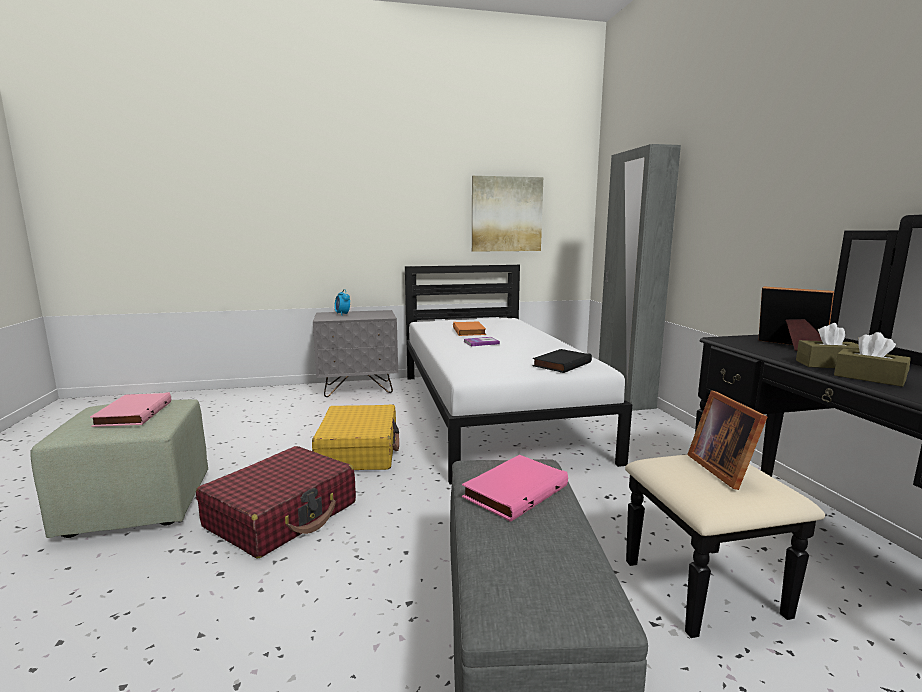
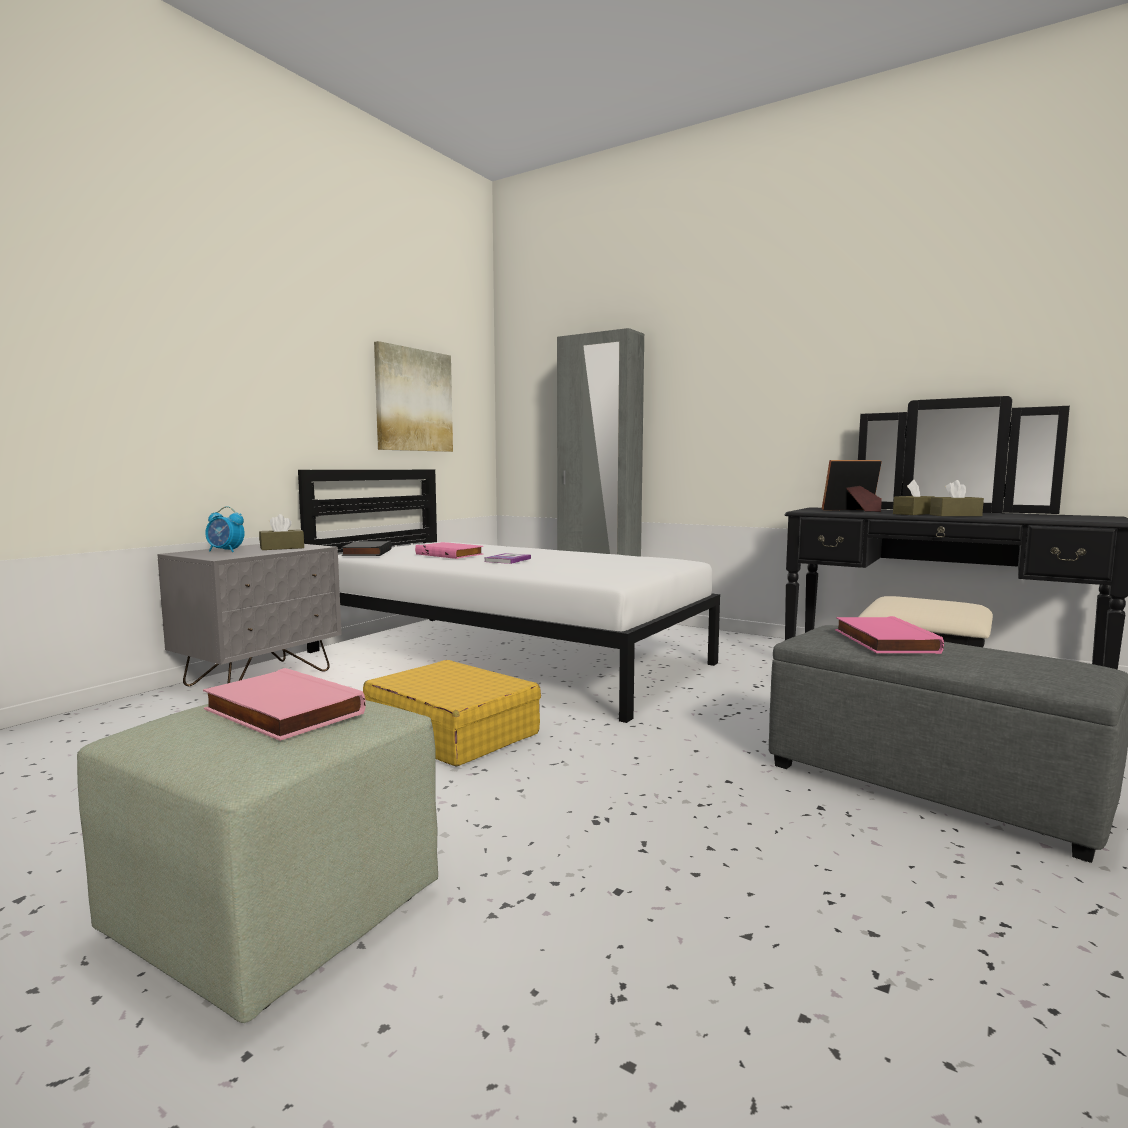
camera: 45 degrees left, 5 degrees down
(282, 515) = (533, 816): red suitcase -> none
(370, 315) = (282, 548): none -> brown tissue box
(470, 331) = (450, 554): orange book -> pink book
(561, 364) = (650, 562): black book -> black book (366, 552)
(723, 469) = (922, 600): picture frame -> none

